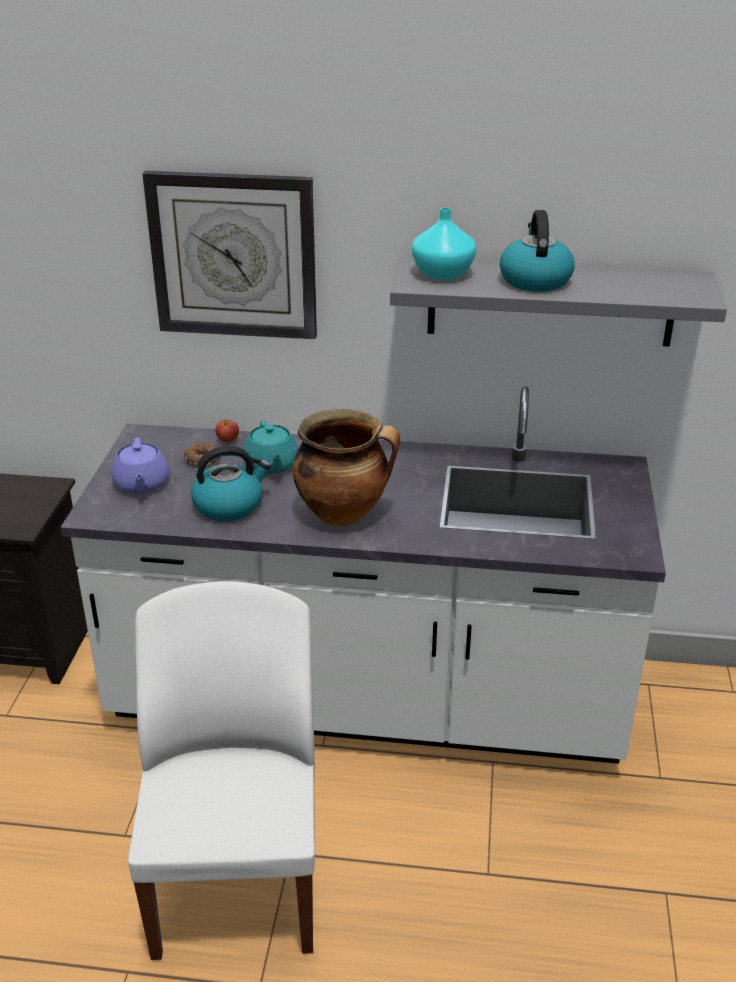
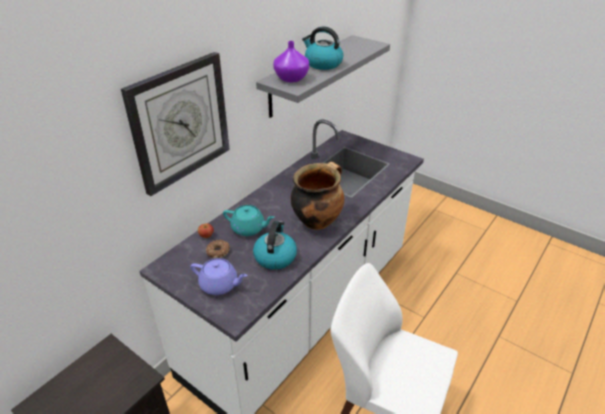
camera: 60 degrees left, 5 degrees up
(441, 274) = (291, 79): turquoise vase -> purple vase

